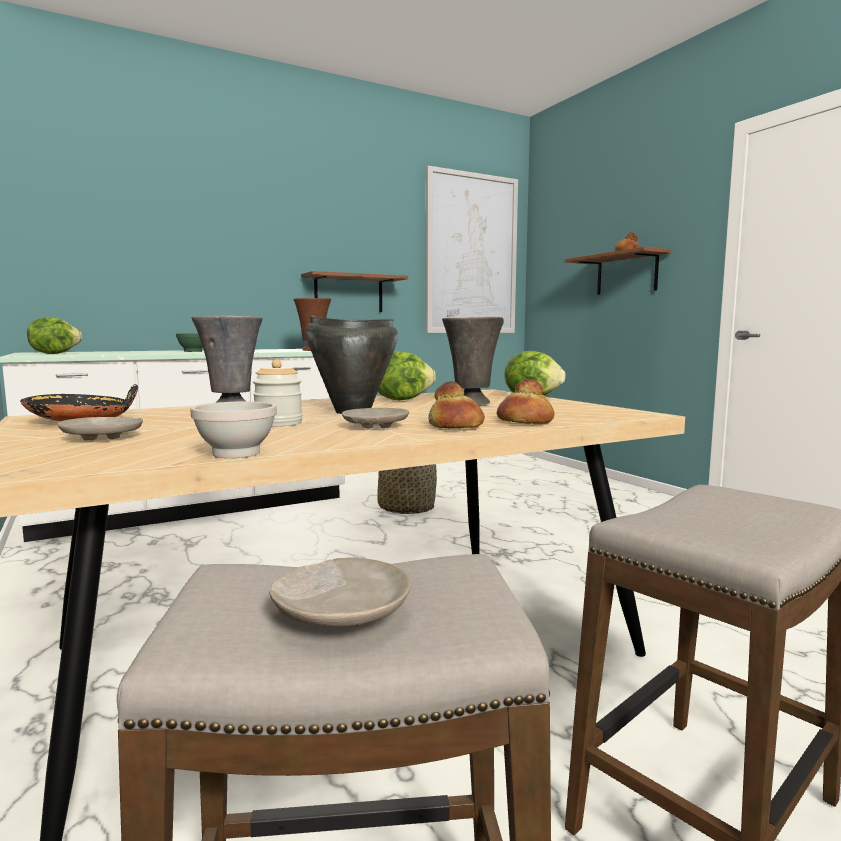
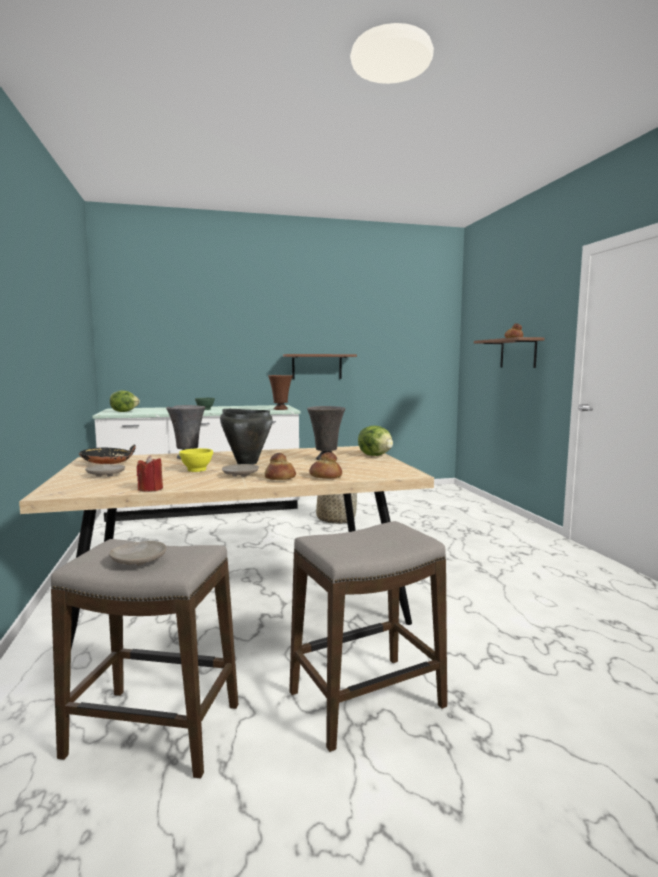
camera: 15 degrees right, 0 degrees up
(237, 453) = (151, 489): white bowl -> red candle
(278, 423) = (196, 470): jar -> yellow bowl
(402, 400) = (292, 454): lettuce -> none
(471, 254) = (412, 334): picture -> none

